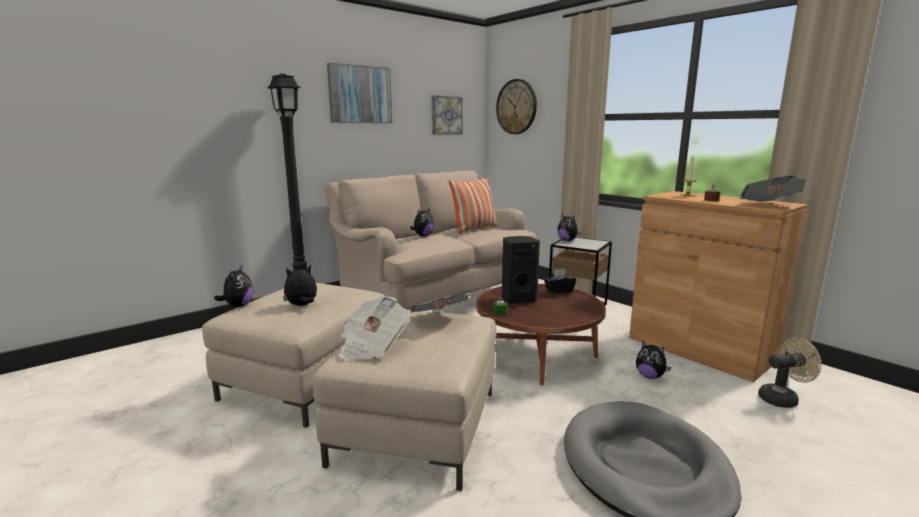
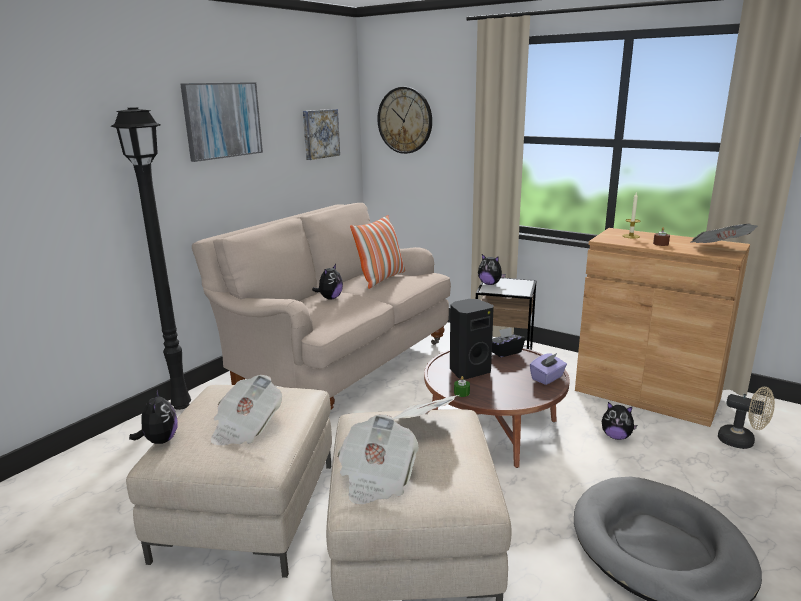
camera: 15 degrees left, 5 degrees up
(302, 305) = (246, 428): plush toy -> newspaper
(584, 311) = (547, 378): none -> purple tissue box
(782, 398) = (742, 442): beige fan -> beige fan turned 60 degrees clockwise

